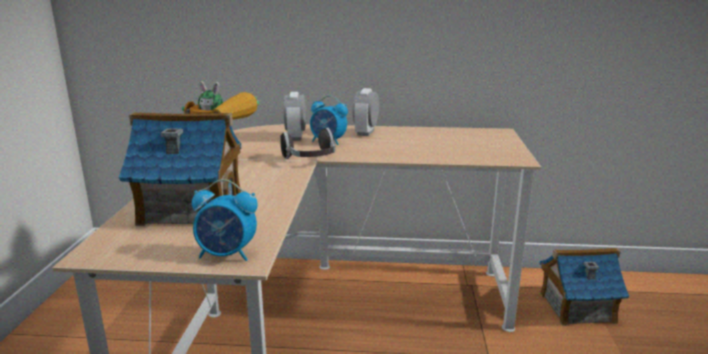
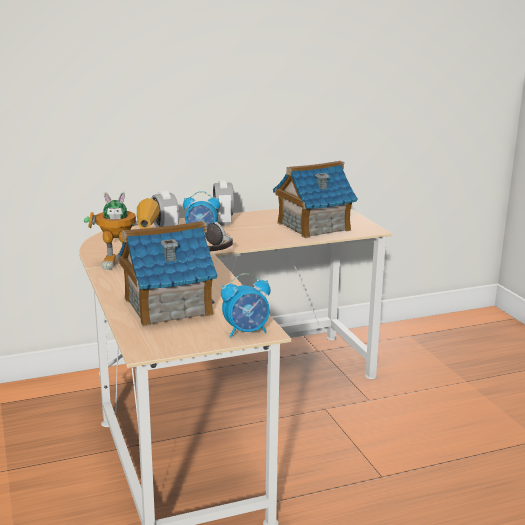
camera: 25 degrees left, 0 degrees up
(576, 307) = (412, 350): toy house -> toy house (313, 226)

